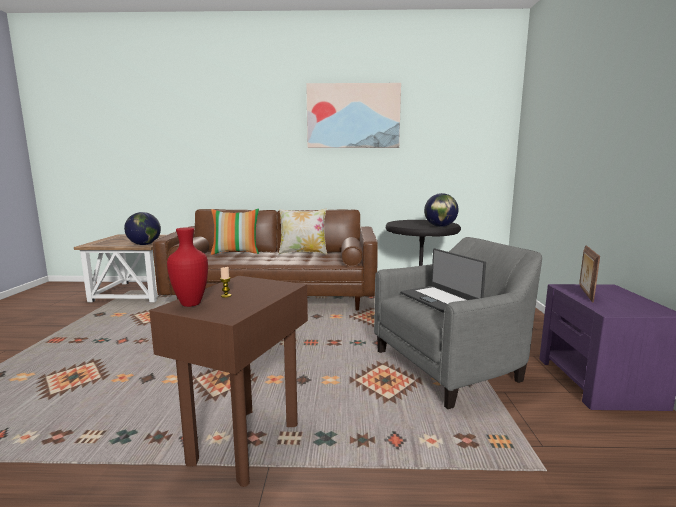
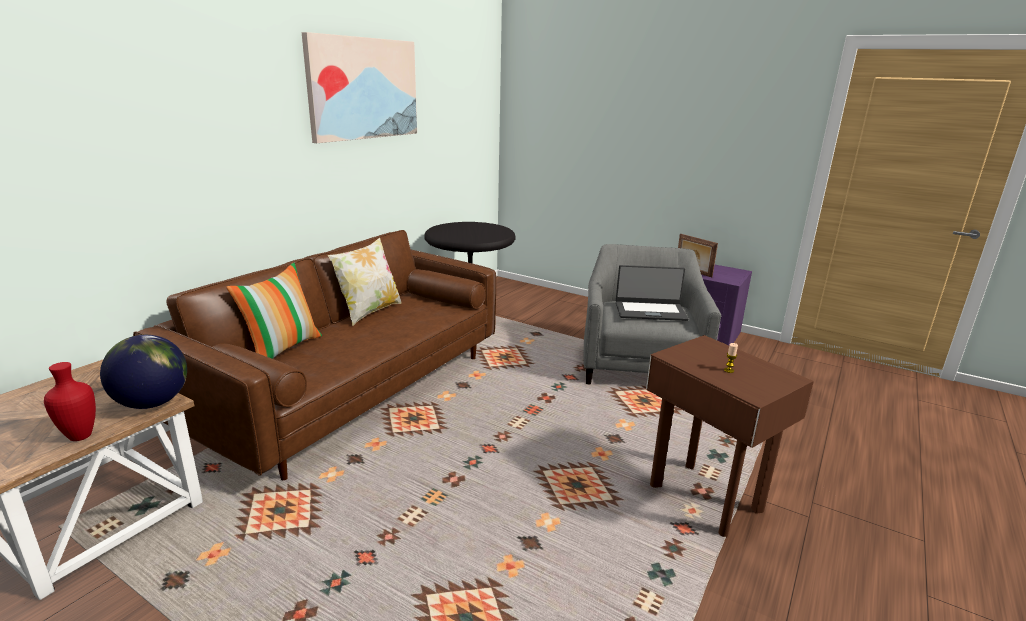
camera: 60 degrees left, 10 degrees up
(192, 304) = (749, 387): red vase -> red vase (81, 435)
(440, 226) = (498, 232): globe -> none

